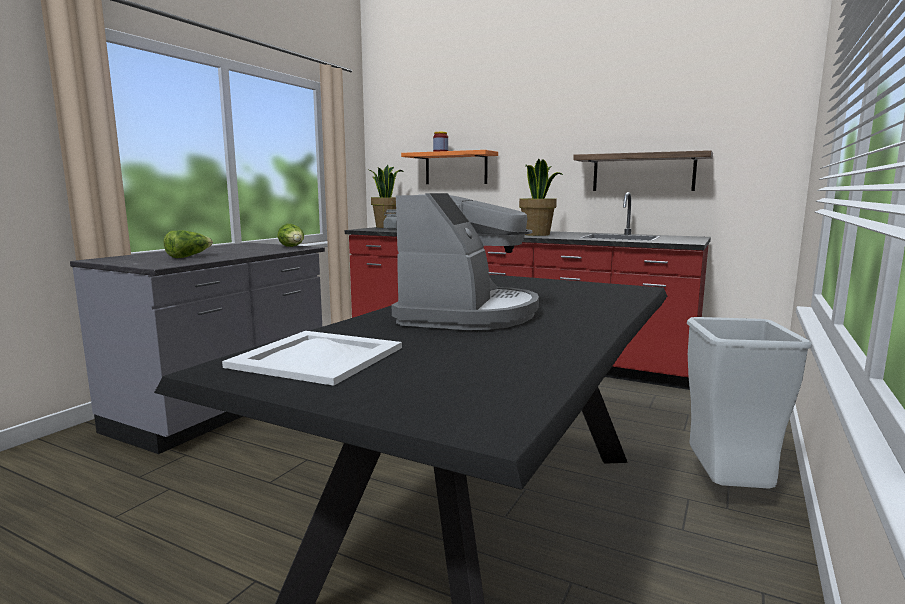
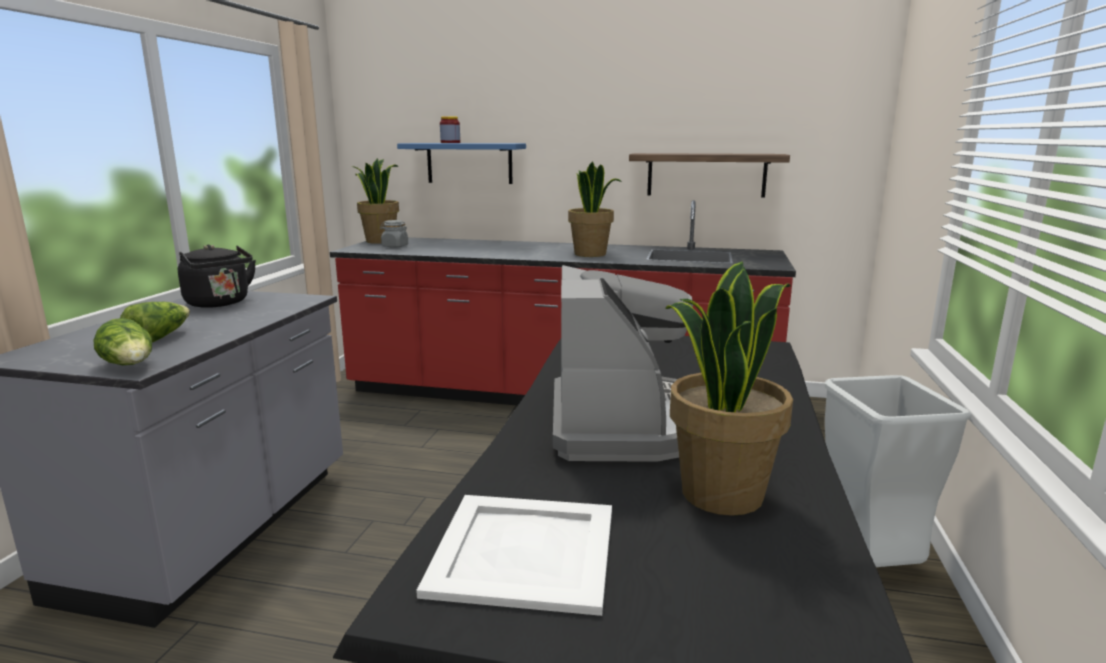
camera: 15 degrees left, 5 degrees up
(244, 247) = (220, 303): none -> black kettle
(293, 247) = (293, 299): lettuce -> lettuce (130, 366)
(456, 168) = (469, 163): orange shelf -> blue shelf
(497, 346) = (720, 493): none -> potted plant

